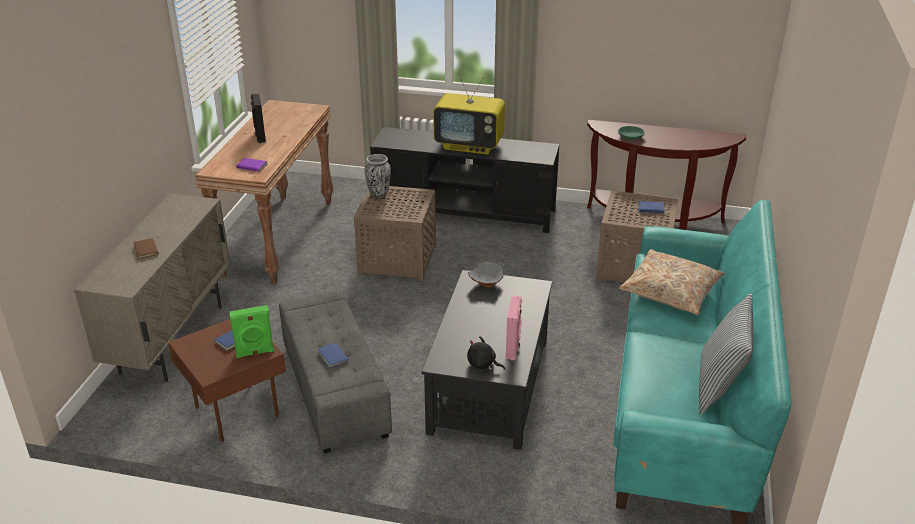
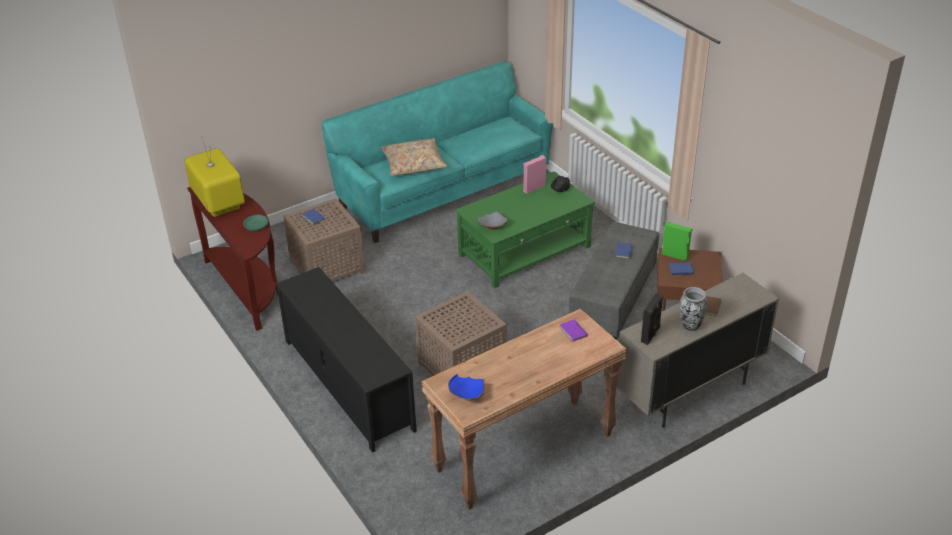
camera: 135 degrees left, 5 degrees up
(260, 136) = (530, 368): black speaker -> black speaker (651, 335)
(286, 110) = (467, 396): none -> blue bowl
(378, 194) = (460, 335): vase -> vase (690, 326)
(470, 145) = (338, 321): television -> television (218, 202)
(489, 386) = (525, 250): black coffee table -> green coffee table
(719, 387) = (474, 125): pillow -> none

